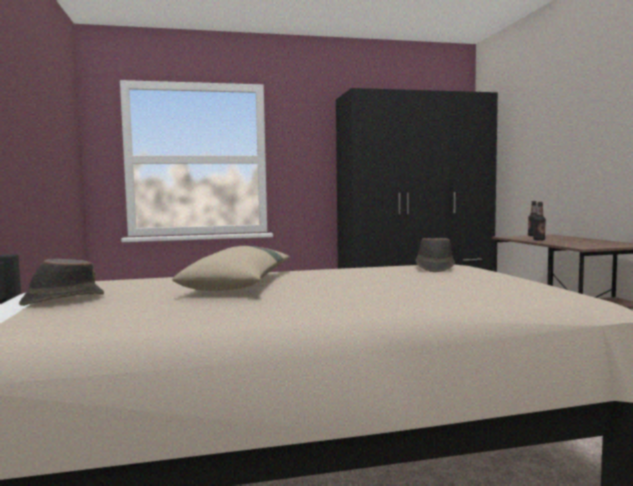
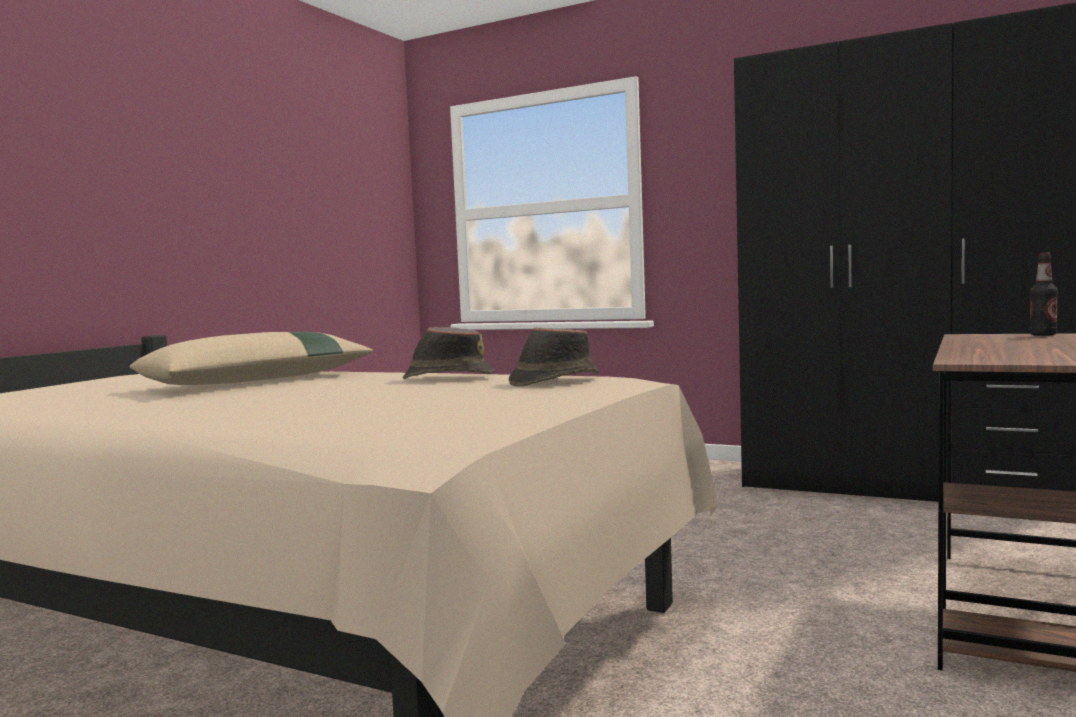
camera: 40 degrees right, 0 degrees up
(62, 300) = (82, 383): brown hat -> brown hat (447, 377)
(539, 240) = (984, 343): bottle -> none

